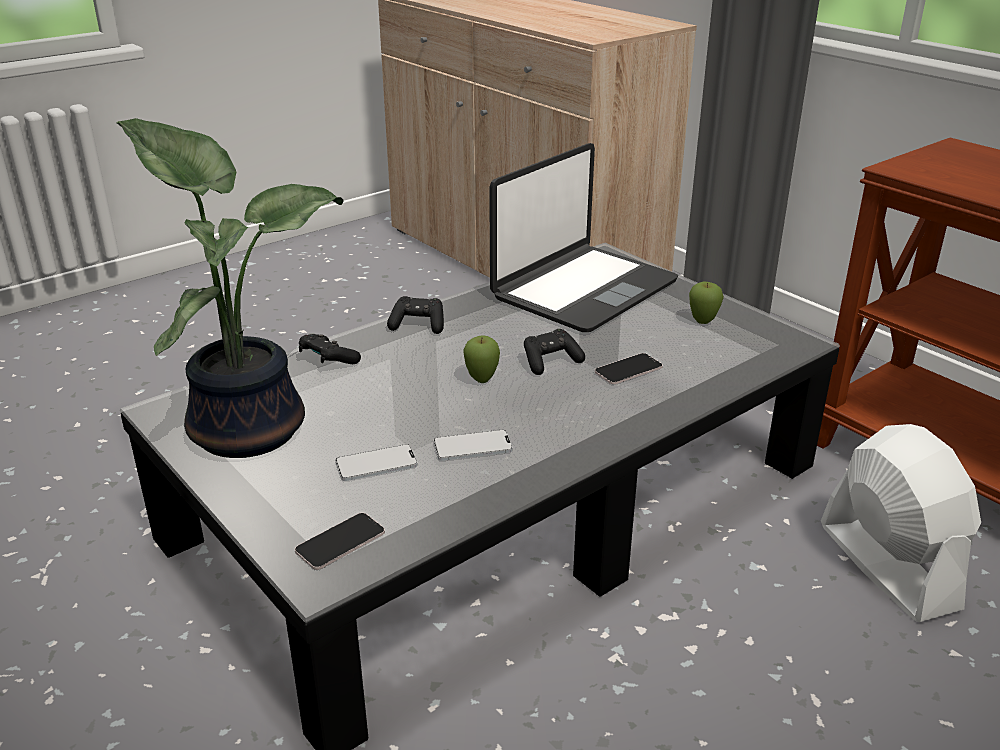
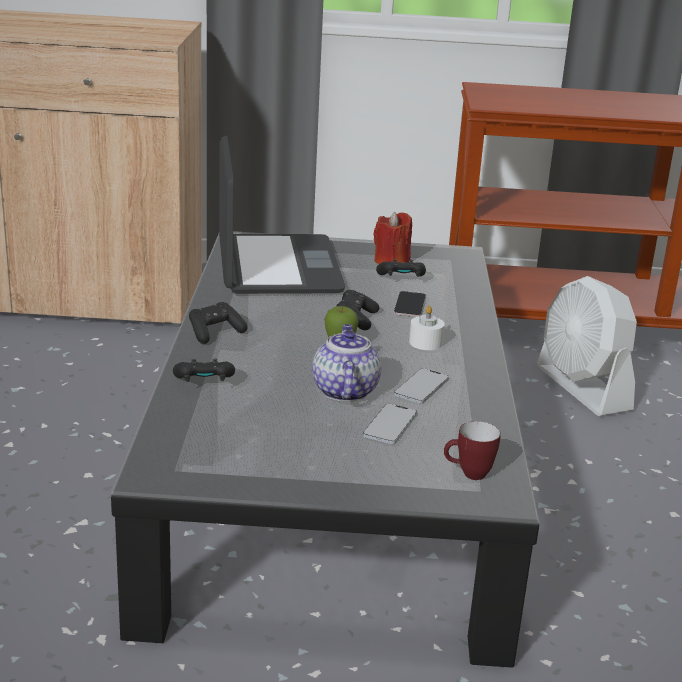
camera: 50 degrees left, 5 degrees down
(249, 426) = (251, 449): potted plant -> none
(340, 542) = (468, 474): phone -> mug
(407, 417) = (344, 390): none -> teapot
(566, 410) = (425, 342): none -> white candle
(674, 343) = (401, 279): none -> black game controller
(702, 322) = (391, 261): apple -> red candle
(887, 565) = (582, 388): white fan -> white fan turned 135 degrees counterclockwise

